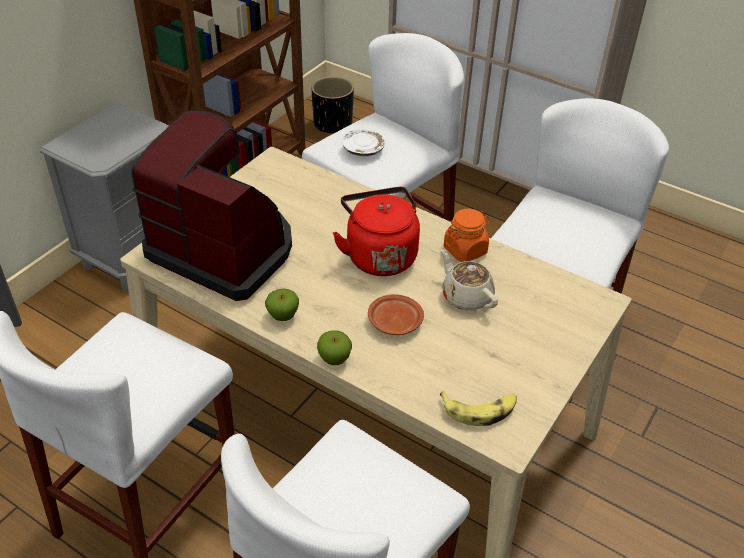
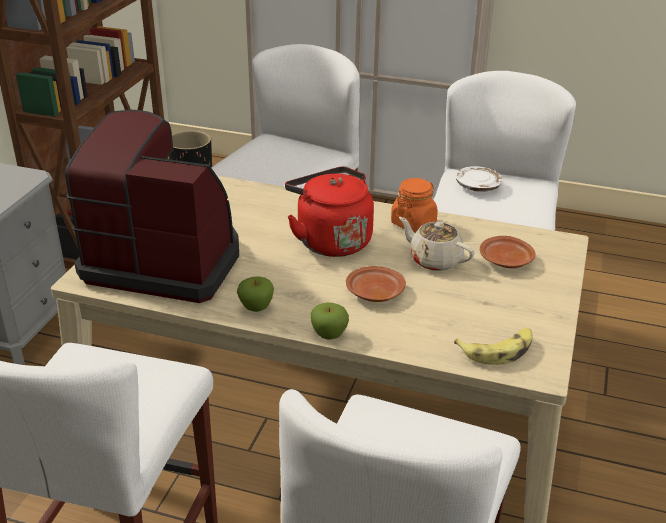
camera: 15 degrees left, 10 degrees down
(363, 149) = (266, 162): white plate -> white plate (478, 186)
(534, 311) = (506, 261): none -> brown plate

